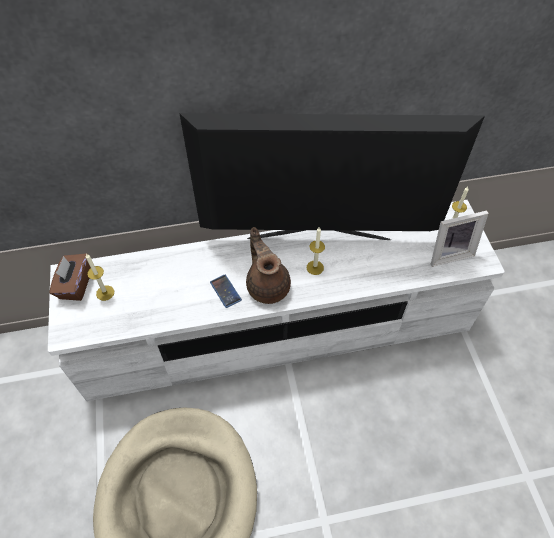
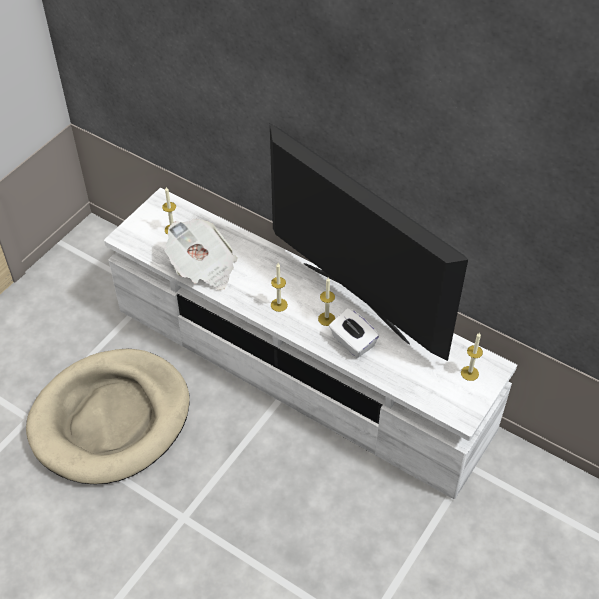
camera: 45 degrees right, 5 degrees down
(75, 285) = (160, 211): brown tissue box -> none
(170, 304) = (203, 267): none -> newspaper
(225, 291) = (246, 286): phone -> none
(267, 285) = (279, 305): brown teapot -> candle
(354, 270) = (352, 342): none -> white tissue box
(448, 253) = (442, 388): picture frame -> none

